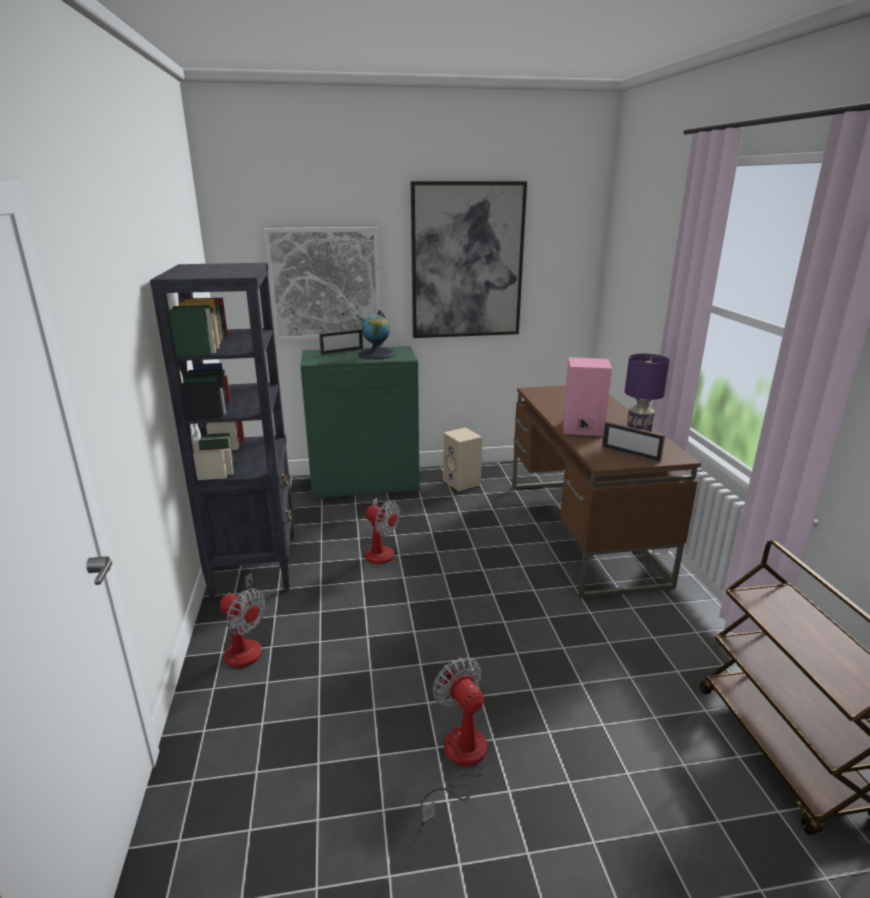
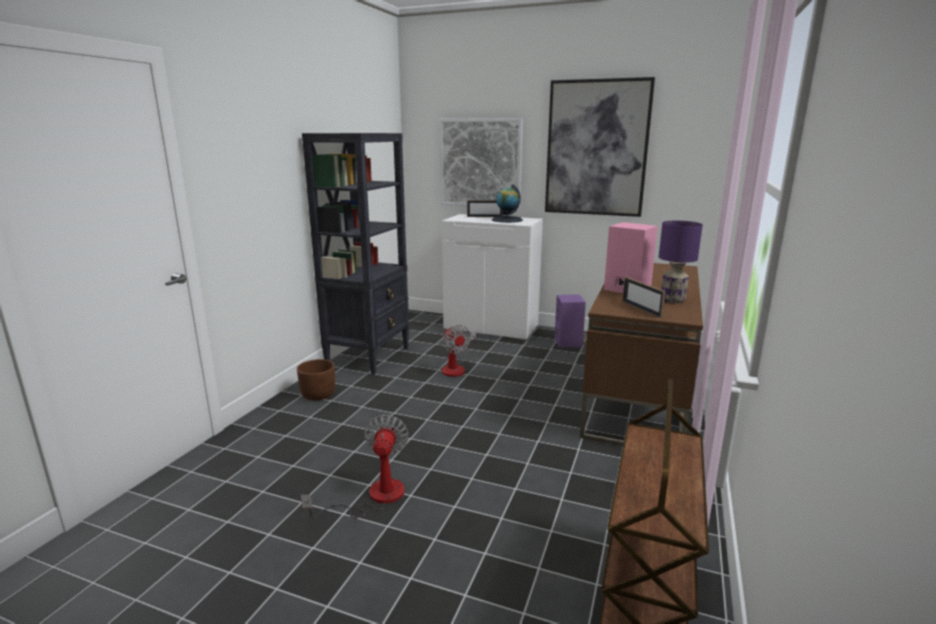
camera: 30 degrees right, 5 degrees down
(245, 644) = (318, 395): fan -> brown planter
(365, 483) = (492, 328): green cabinet -> white cabinet
(462, 482) = (569, 342): beige speaker -> purple speaker

